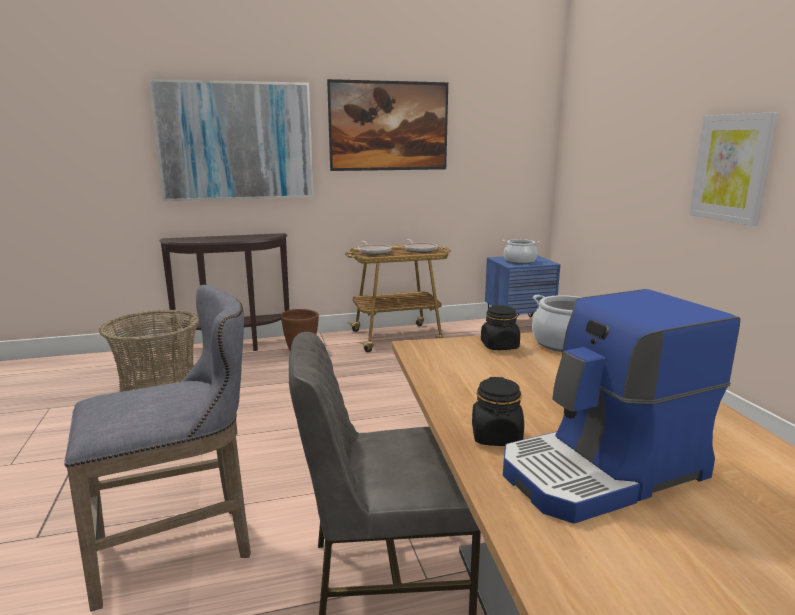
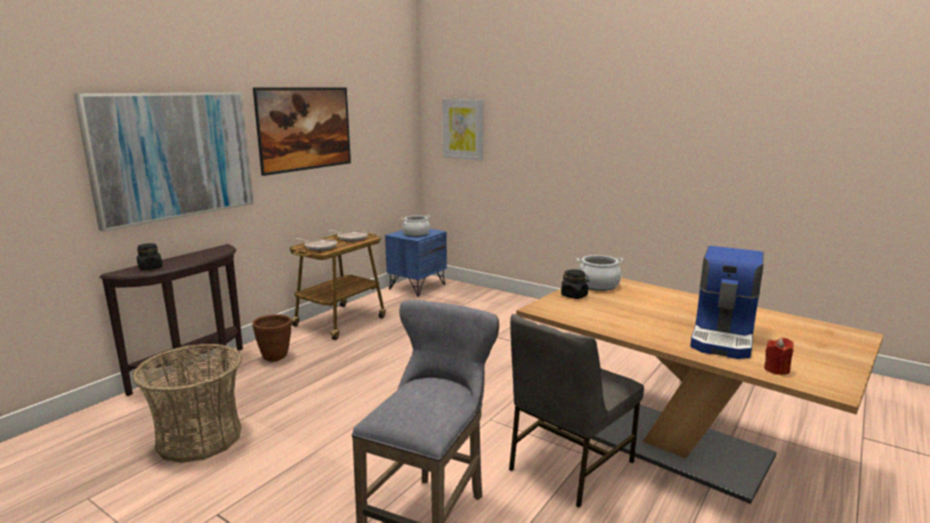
camera: 40 degrees left, 0 degrees up
(496, 436) = (667, 339): black jar -> black jar (150, 268)
(580, 569) = (776, 369): none -> red candle
(731, 168) = (585, 156): picture -> picture (463, 129)

